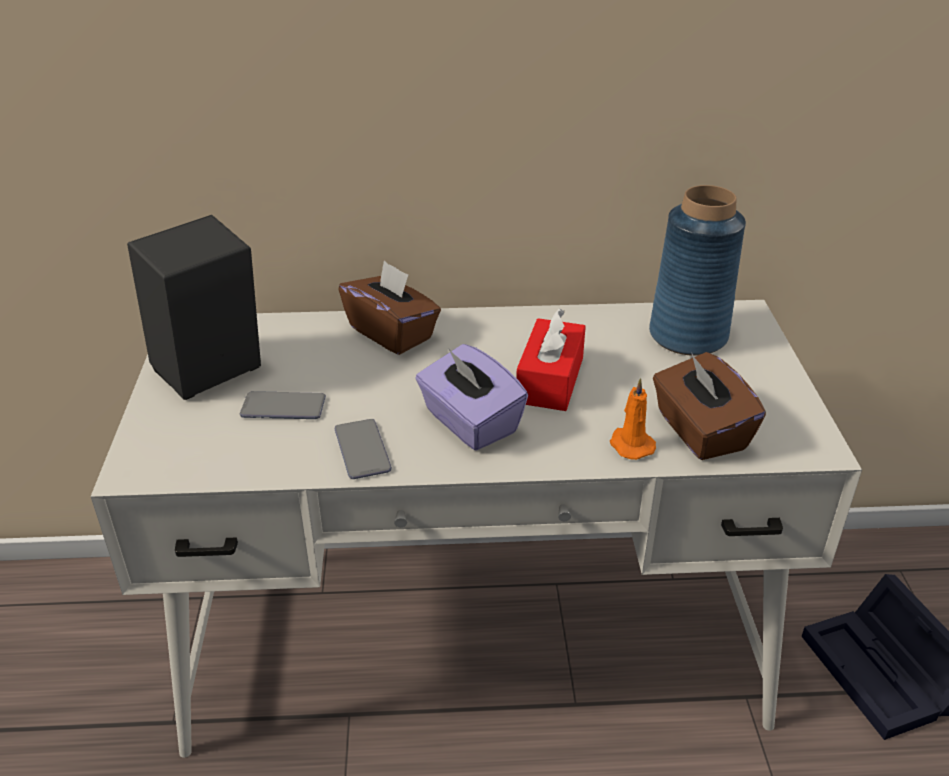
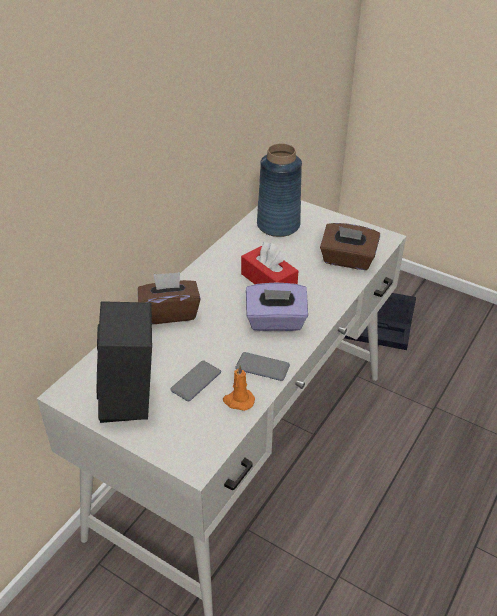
camera: 55 degrees left, 5 degrees up
(630, 445) = (338, 283): orange candle -> orange candle (238, 401)

